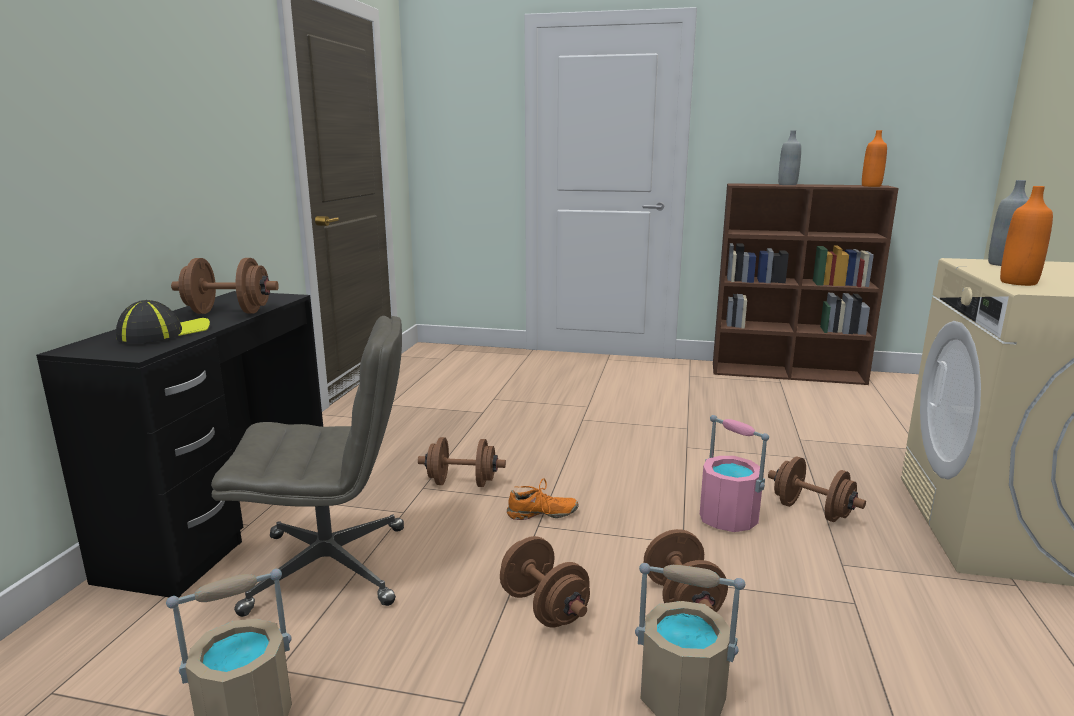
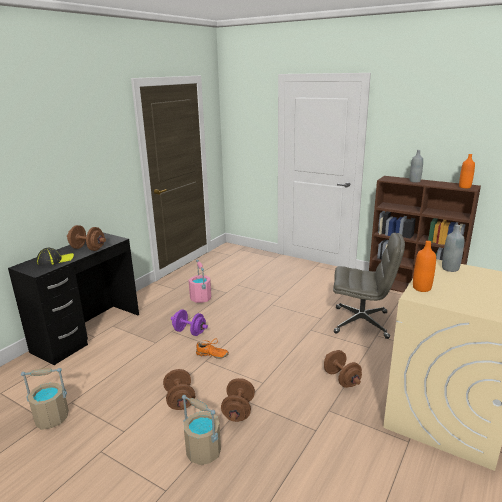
camera: 20 degrees right, 5 degrees up
(331, 568) = (112, 363): grey office chair -> grey office chair (362, 322)
(462, 483) = (189, 332): brown dumbbell -> purple dumbbell
(728, 519) = (295, 375): pink bucket -> pink bucket (201, 298)

